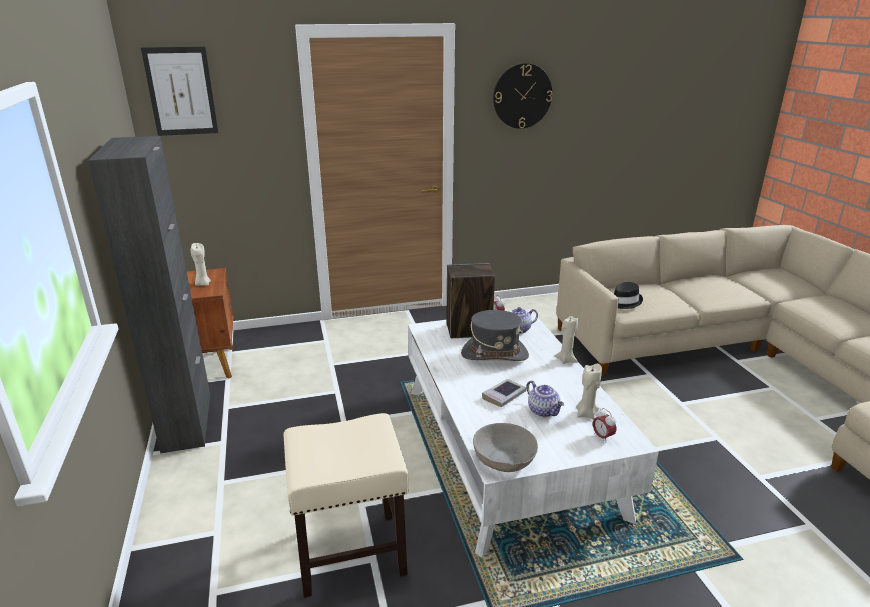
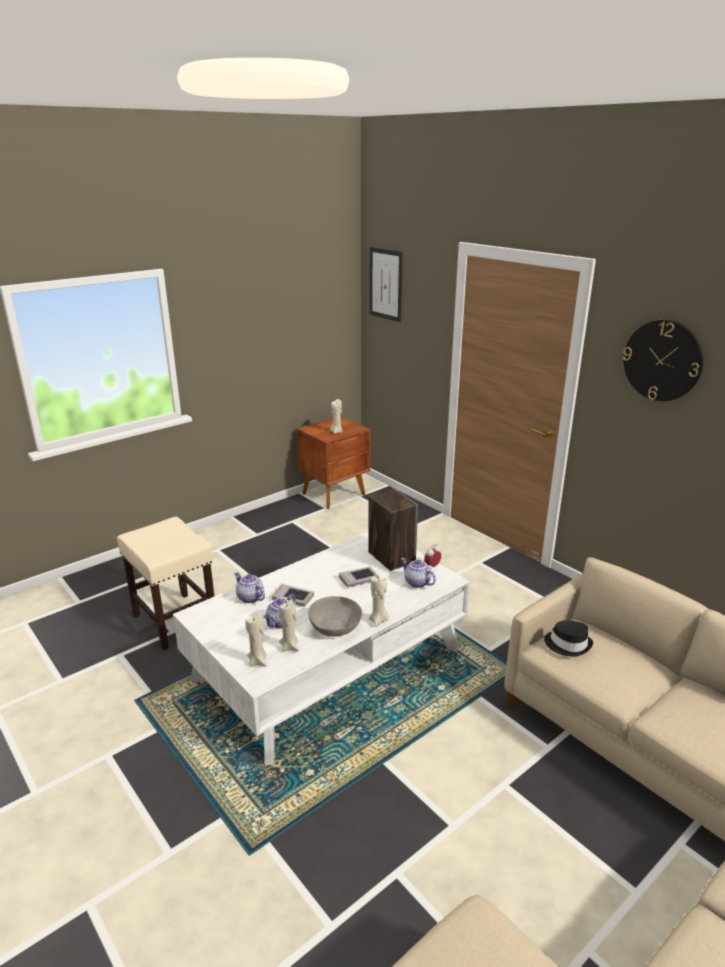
camera: 65 degrees right, 0 degrees up
(187, 422) = (267, 515): black cabinet -> none
(486, 422) = (249, 598): none -> teapot
(494, 354) = (359, 579): grey hat -> book
(504, 459) = (205, 616): grey bowl -> grey bowl (335, 627)
(602, 437) = (258, 661): alarm clock -> beige candle

